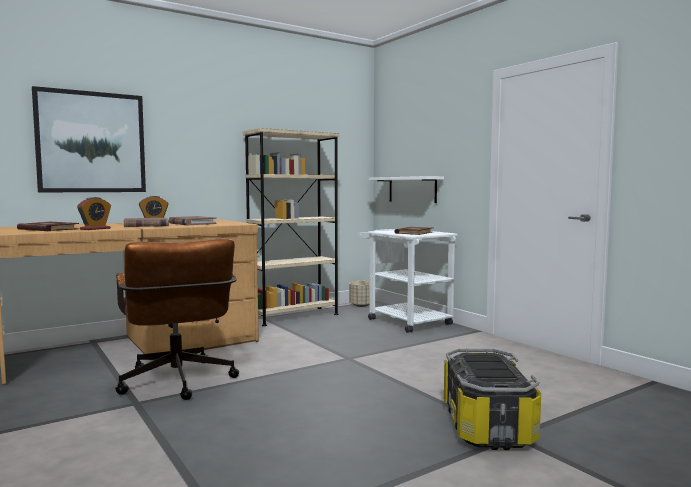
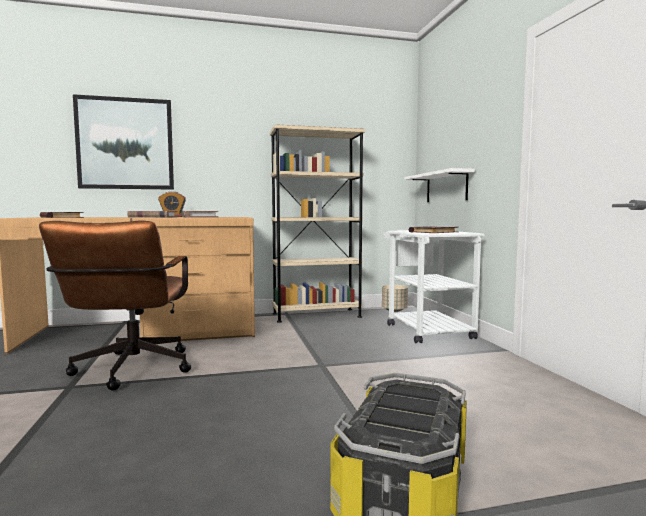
camera: 20 degrees right, 0 degrees up
(95, 229) = (95, 217): alarm clock -> none

